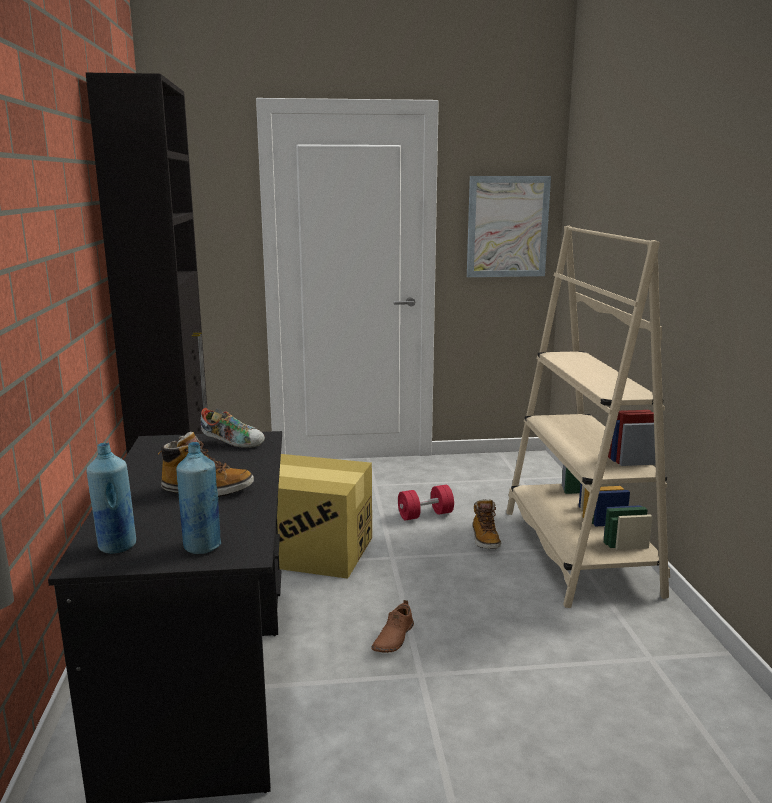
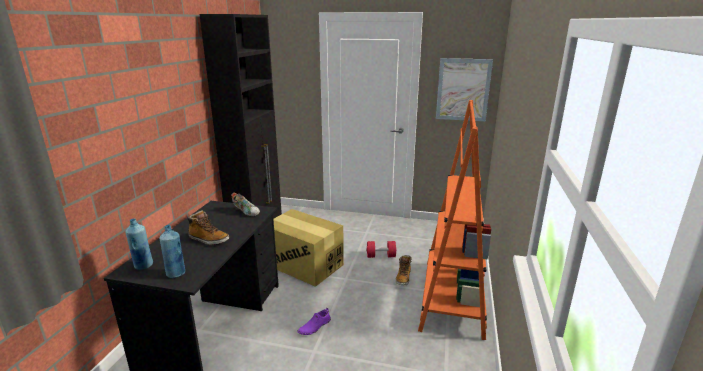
camera: 20 degrees right, 5 degrees up
(393, 638) = (314, 327): brown shoe -> purple shoe
(578, 551) = (452, 297): beige bookcase -> orange bookcase

